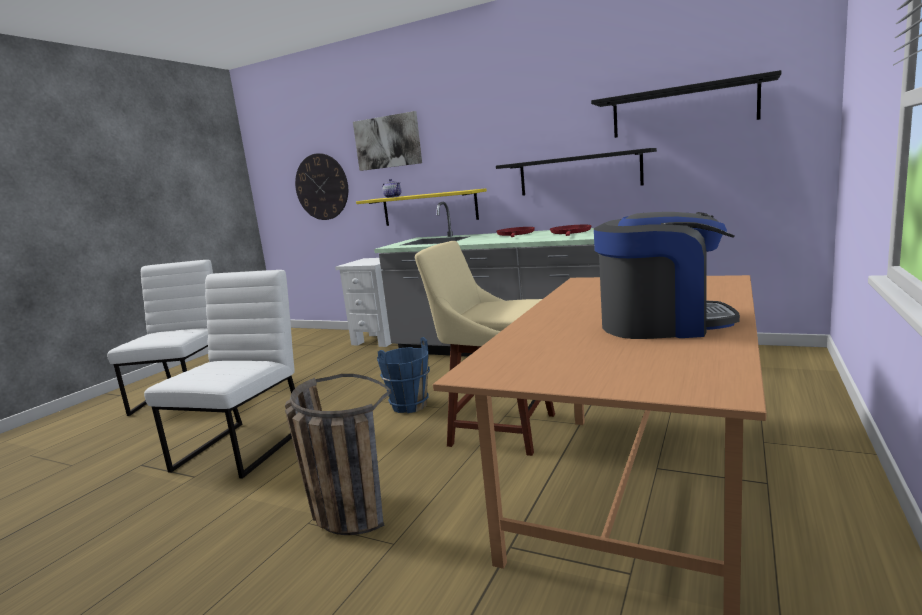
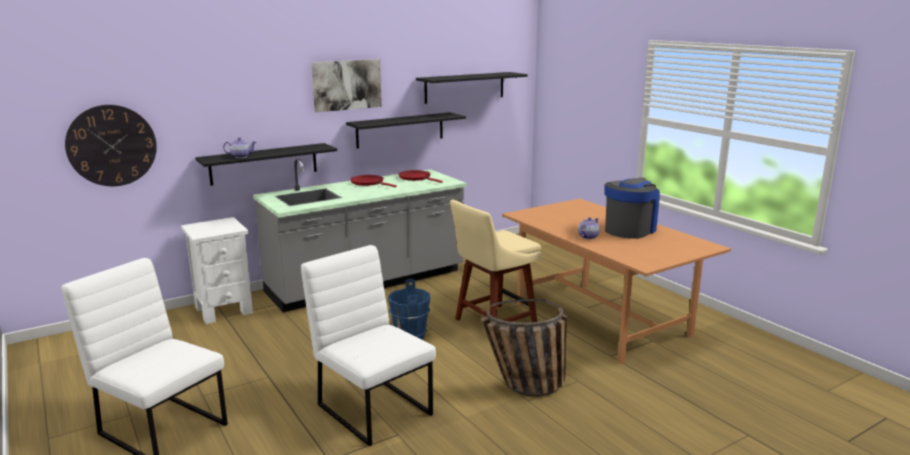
camera: 60 degrees left, 5 degrees up
(388, 142) = (216, 96): picture -> picture (346, 85)
(429, 208) = (264, 164): yellow shelf -> black shelf
(559, 318) = (588, 237): none -> teapot

